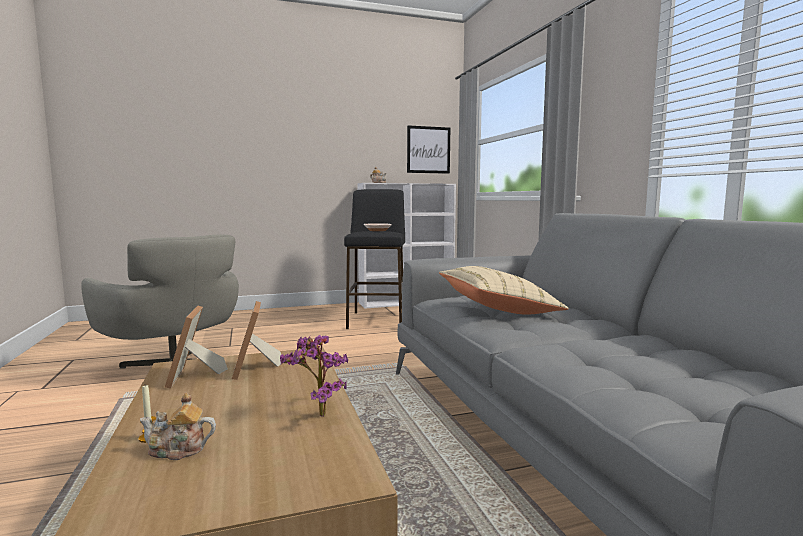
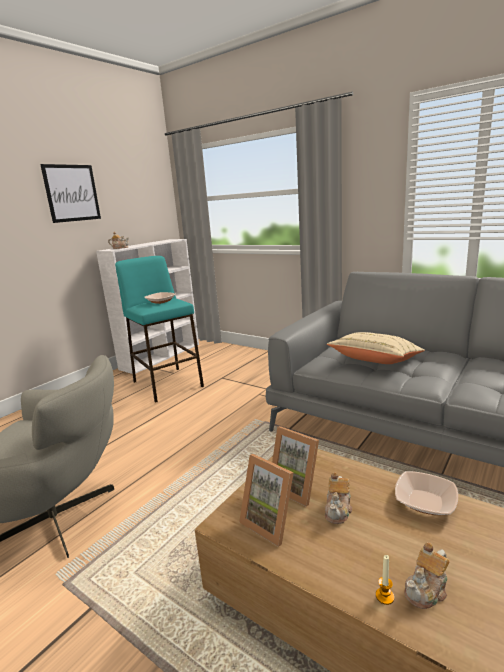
camera: 35 degrees left, 10 degrees up
(246, 390) = (338, 510): none -> teapot
(317, 414) = (425, 502): potted plant -> bowl
(377, 320) = (167, 384): black stool -> turquoise stool
(428, 150) = (150, 207): picture -> picture (72, 193)

